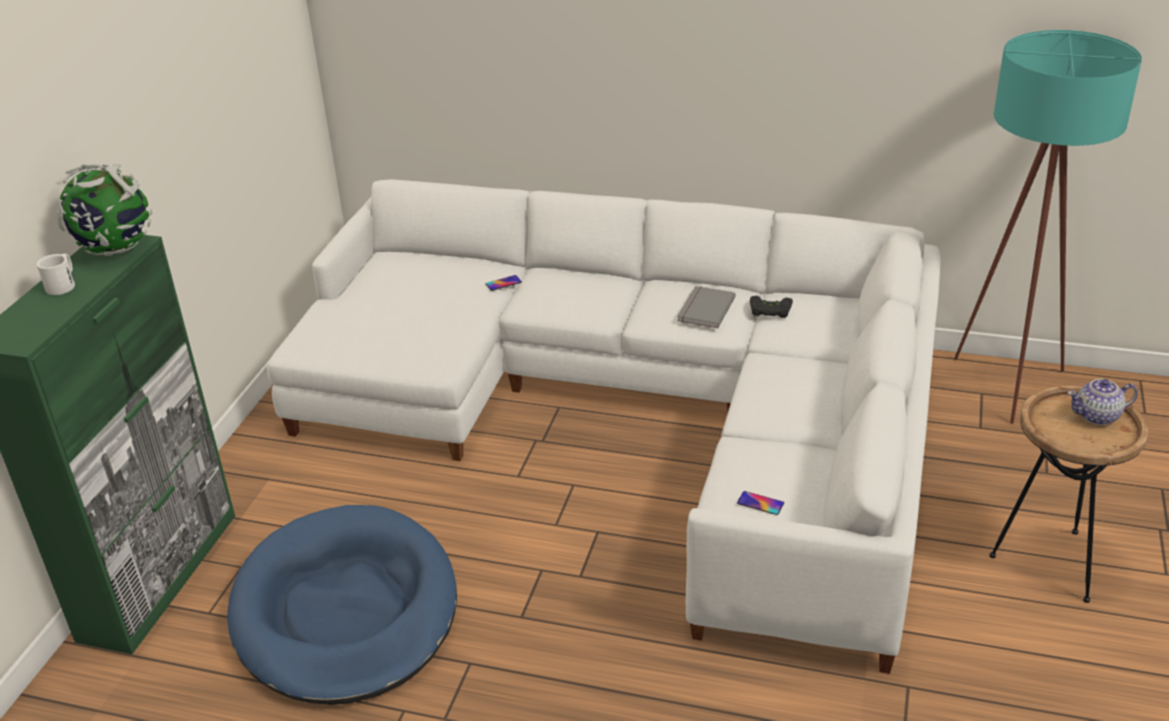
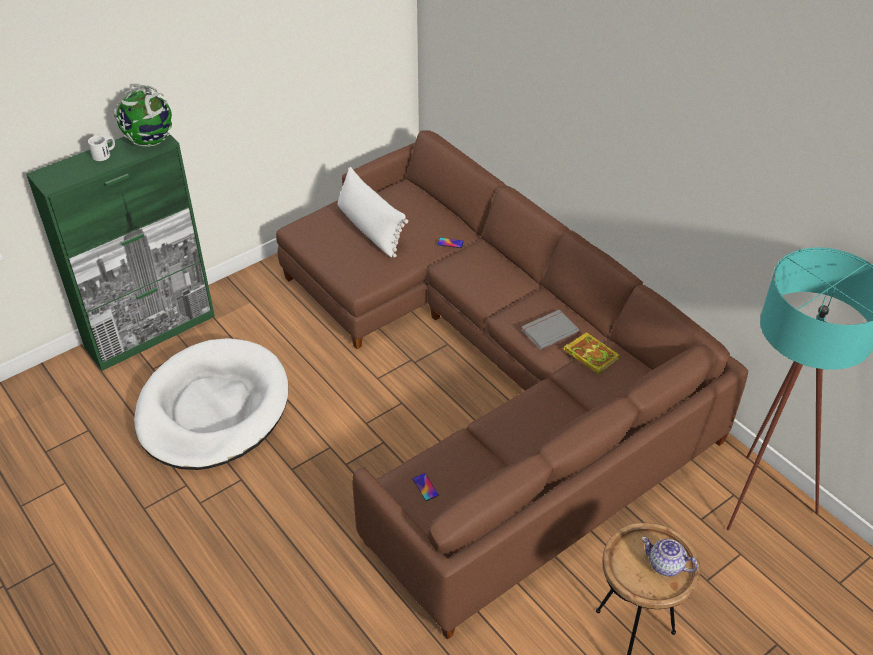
camera: 35 degrees right, 10 degrees up
(346, 611) = (213, 409): blue dog bed -> white dog bed
(394, 308) = (370, 229): none -> white pillow
(639, 413) = (489, 376): white sofa -> brown sofa
(770, 311) = (590, 355): black game controller -> book

